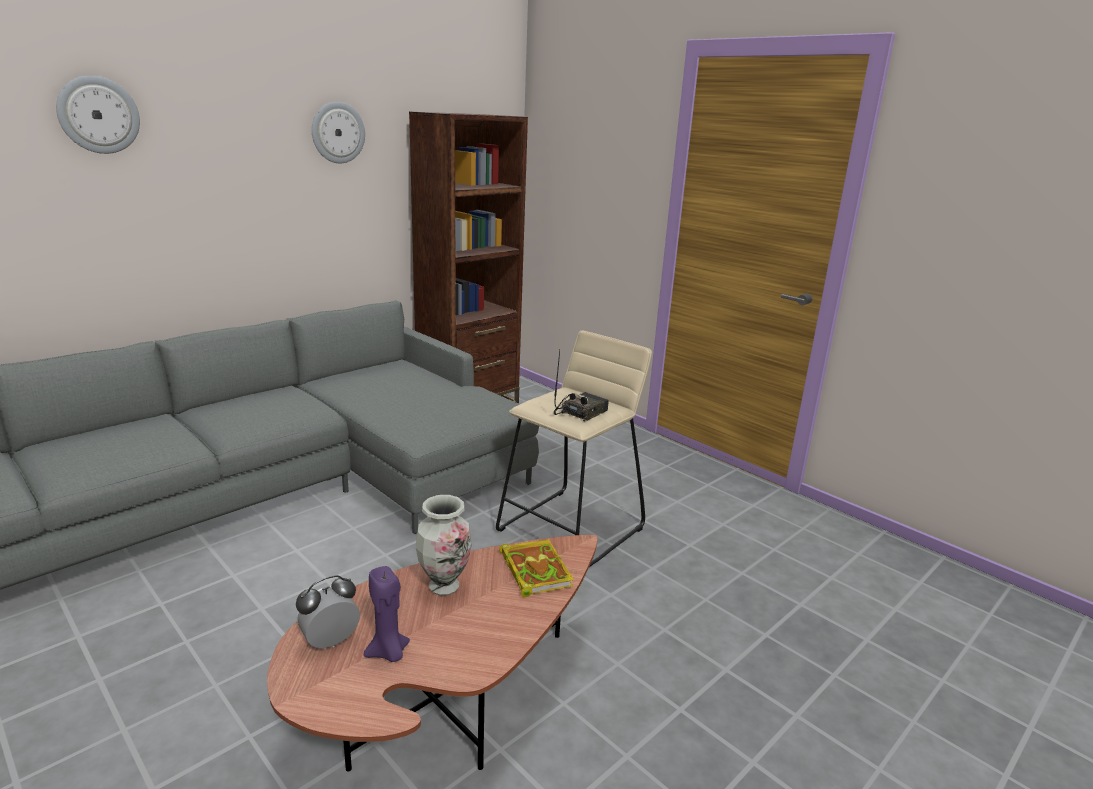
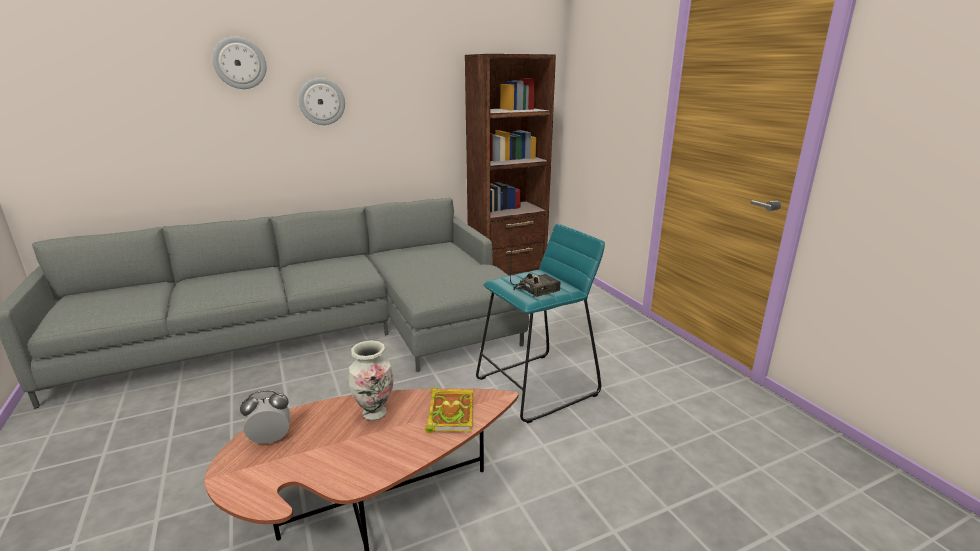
camera: 20 degrees right, 0 degrees up
(337, 132) = (409, 72): wall clock -> wall clock (321, 101)
(388, 653) = (303, 456): purple candle -> none
(571, 529) = (537, 386): beige stool -> turquoise stool

